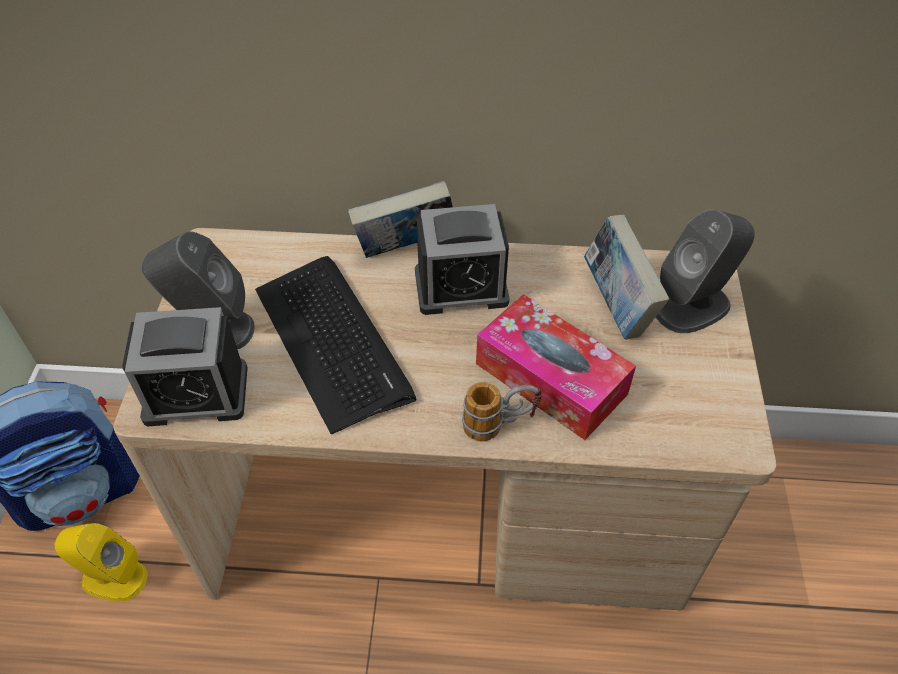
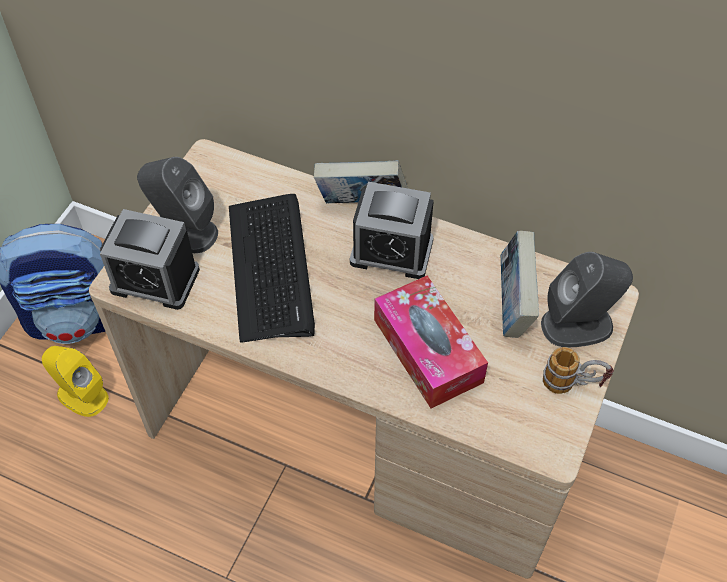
camera: 20 degrees right, 5 degrees up
(499, 425) = (370, 375): mug -> mug (572, 384)

